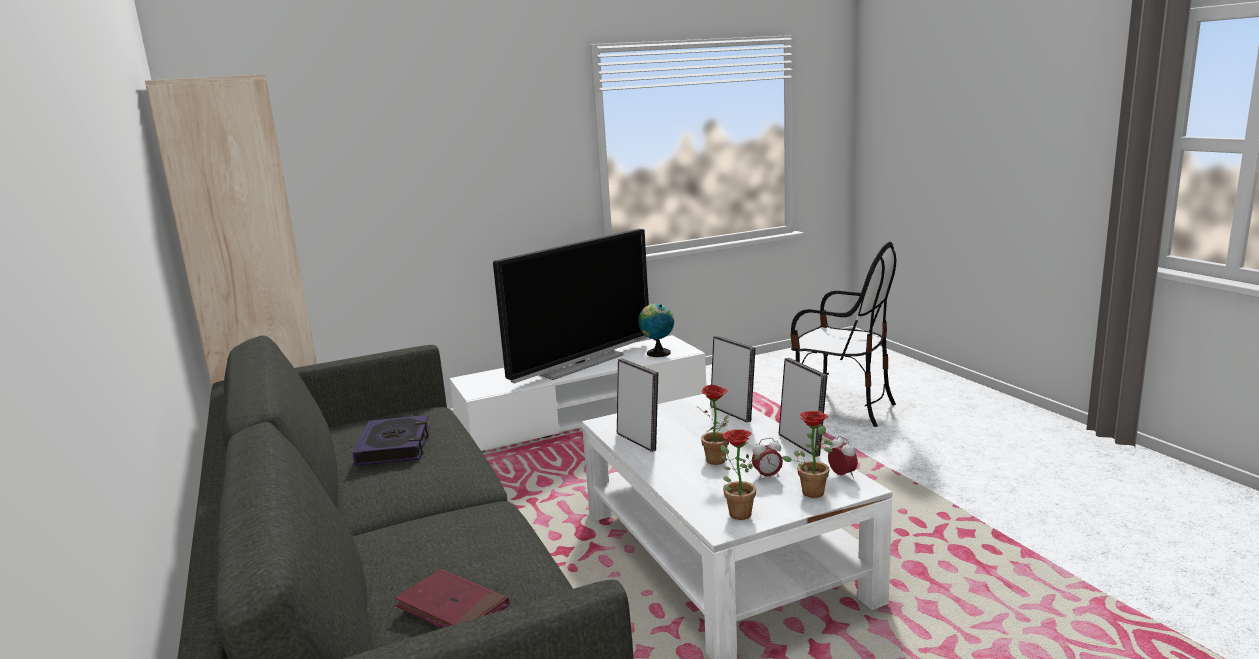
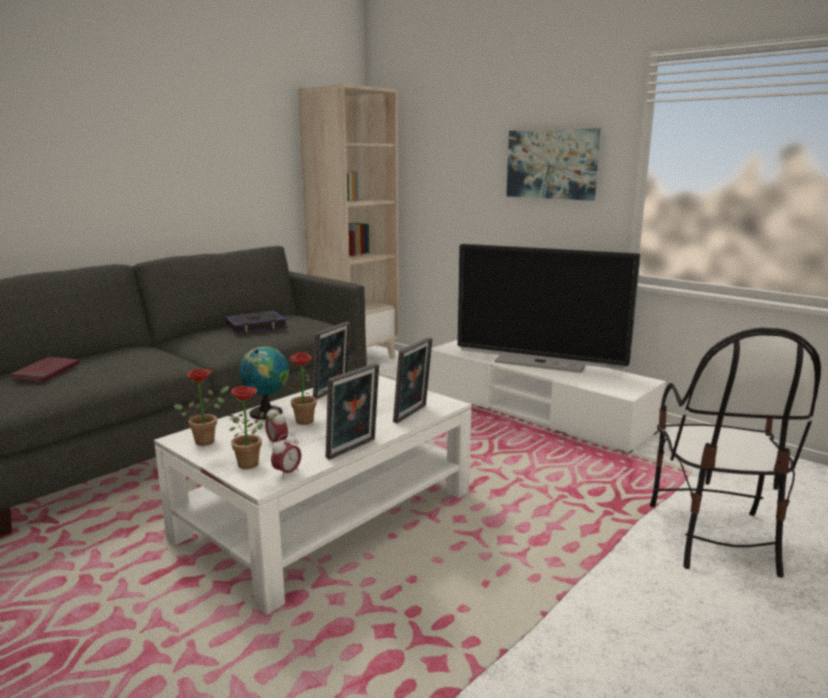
camera: 65 degrees right, 0 degrees up
(506, 158) = (552, 164): none -> picture
(657, 352) = (605, 383): globe -> globe (267, 412)

